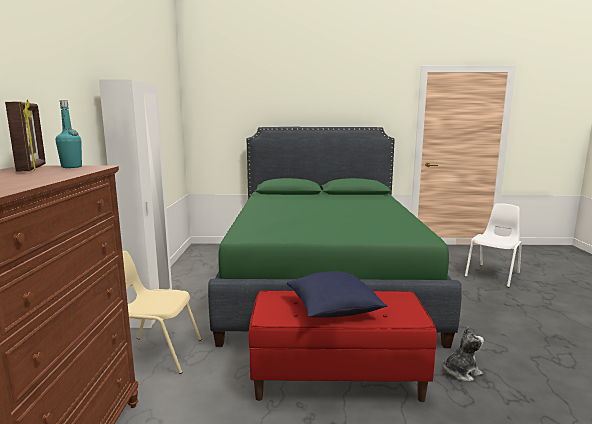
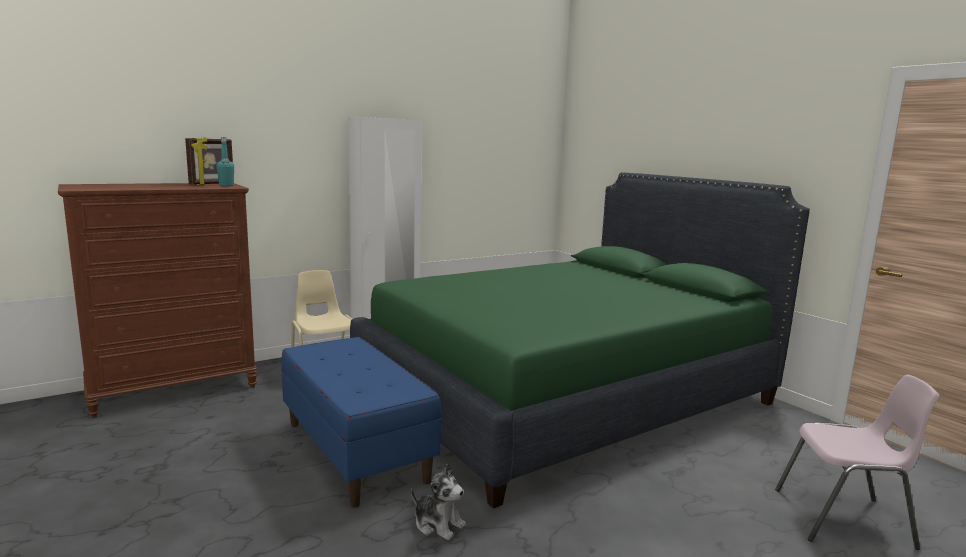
camera: 55 degrees right, 0 degrees up
(333, 310) = (343, 368): blue pillow -> none
(337, 378) = (356, 451): red bench -> blue bench
(493, 275) = (845, 519): white chair -> pink chair

